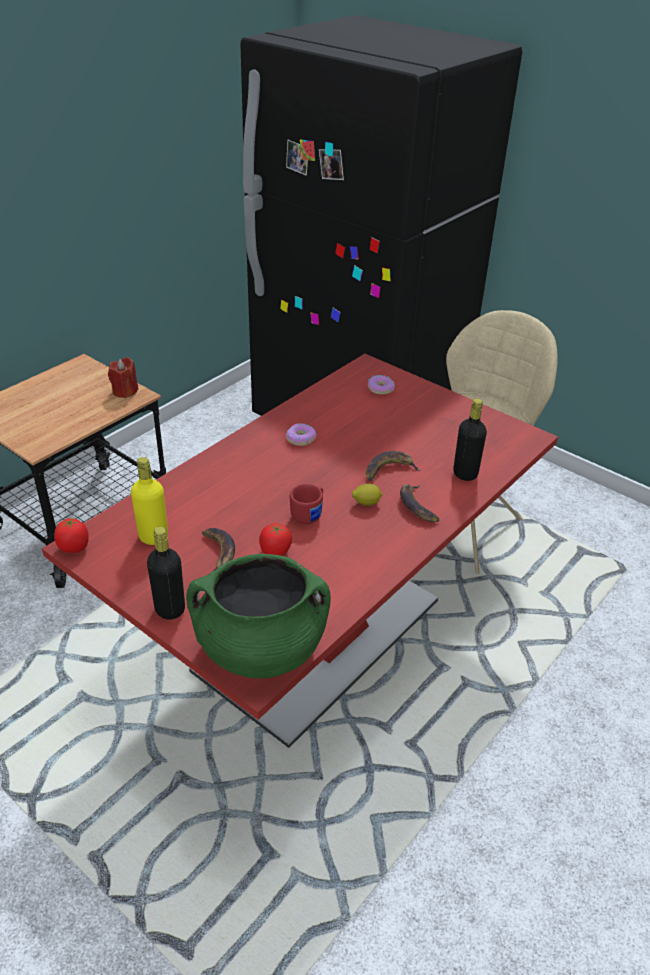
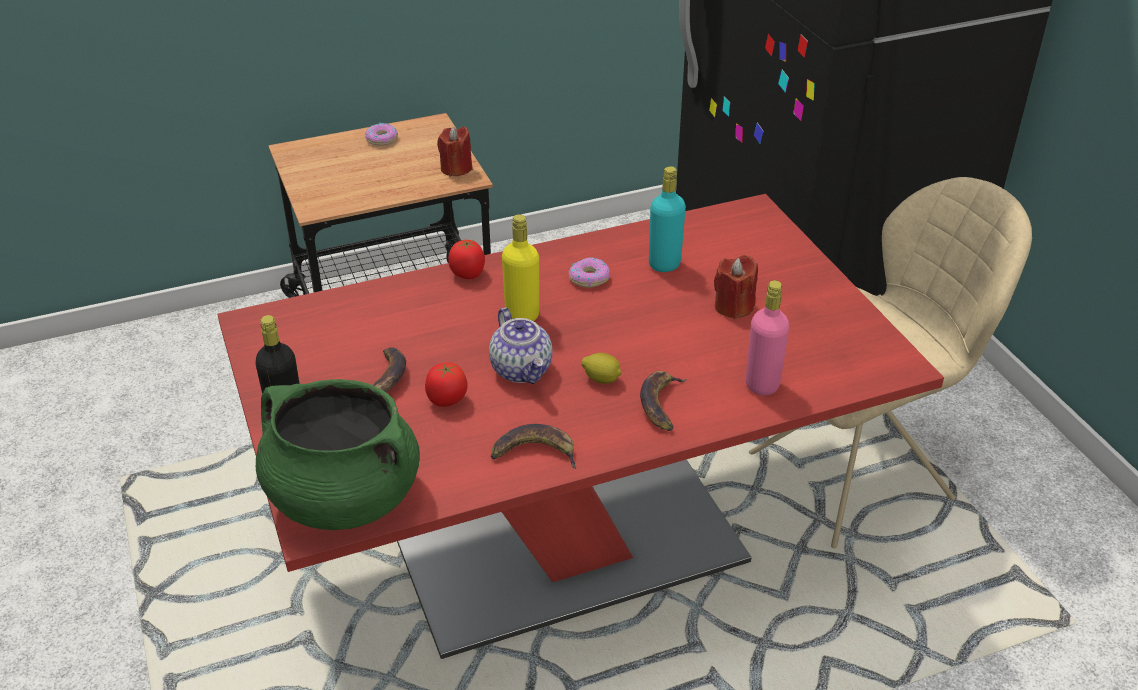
camera: 30 degrees right, 0 degrees up
(74, 547) = (247, 323): tomato -> tomato (468, 274)
(153, 537) = (333, 338): yellow bottle -> yellow bottle (522, 315)
(309, 514) = (522, 370): red mug -> teapot
(341, 415) = (664, 264): none -> turquoise bottle
(380, 388) = (745, 244): donut -> donut (382, 139)
(389, 470) = (666, 348): banana -> banana (535, 452)
(407, 430) = (734, 306): none -> red candle
(465, 474) = (762, 385): black bottle -> pink bottle

